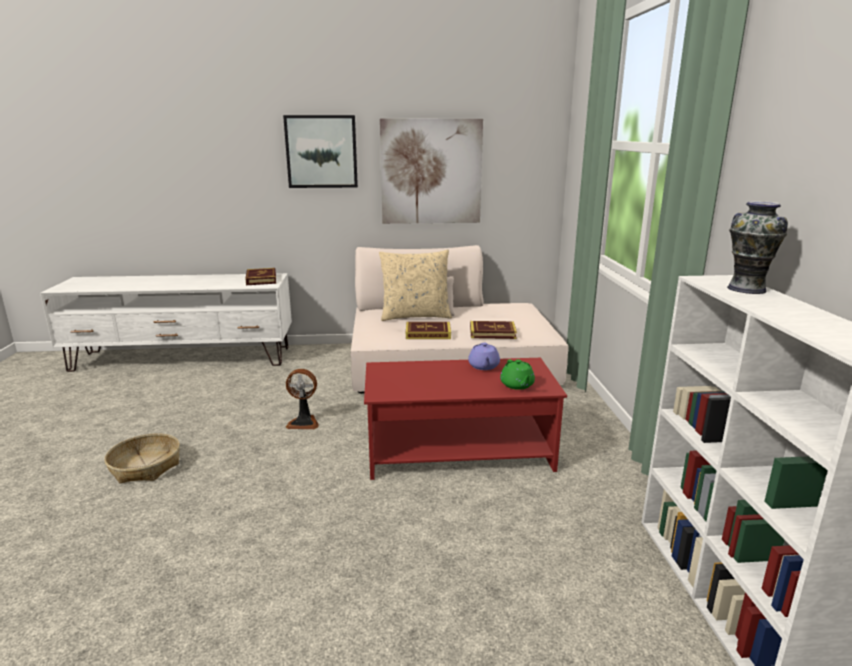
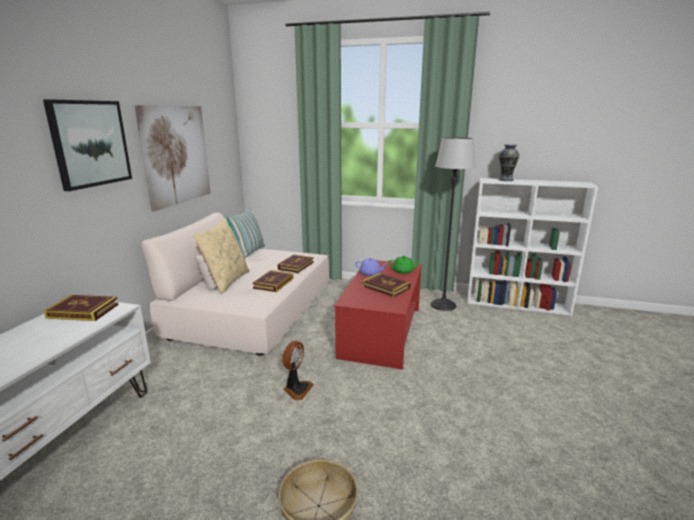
camera: 70 degrees left, 0 degrees up
(442, 381) = (386, 287): none -> book
(508, 307) = (249, 252): none -> pillow
(603, 495) = (443, 305): none -> floor lamp

